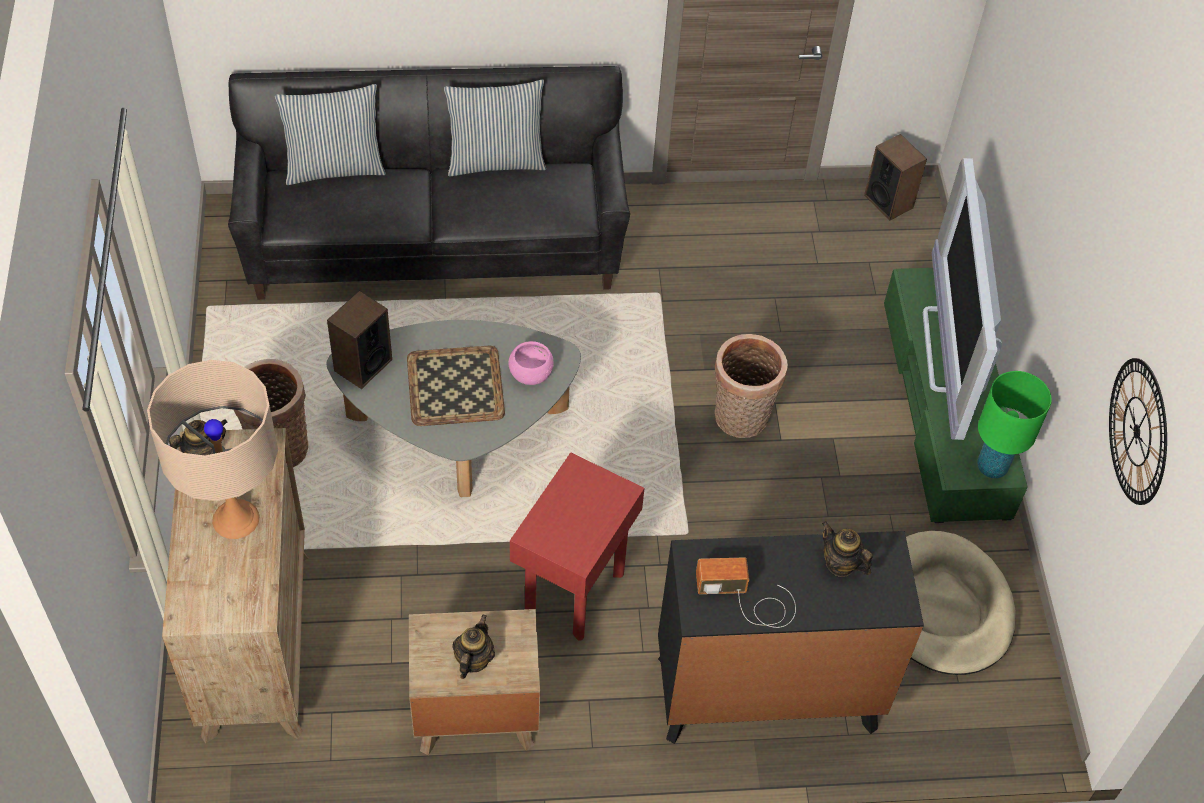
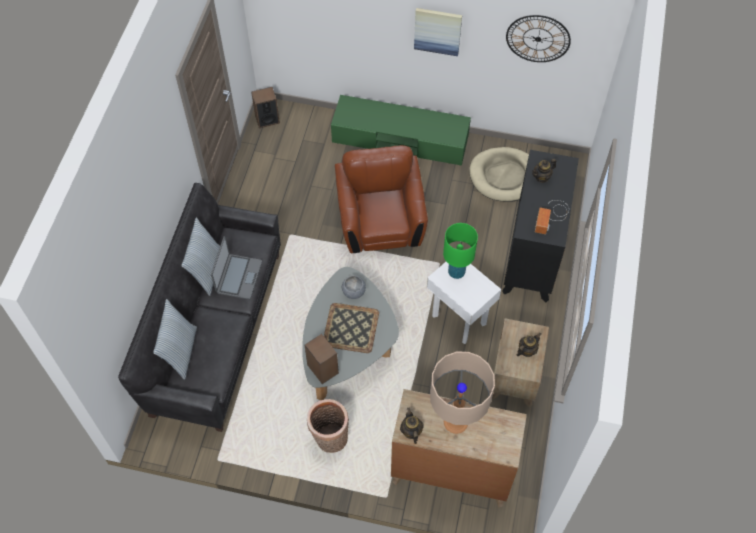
camera: 70 degrees left, 5 degrees up
(473, 660) = (526, 350): teapot -> teapot turned 105 degrees clockwise
(493, 200) = (238, 277): none -> laptop
(531, 374) = (354, 292): pink bowl -> grey bowl
(573, 591) = (458, 320): red side table -> white side table
(741, 420) = (380, 222): basket -> brown armchair
(947, 351) = (387, 120): television -> none
(991, 467) = (456, 126): green table lamp -> green table lamp (456, 272)
(1076, 272) = (437, 31): none -> picture

